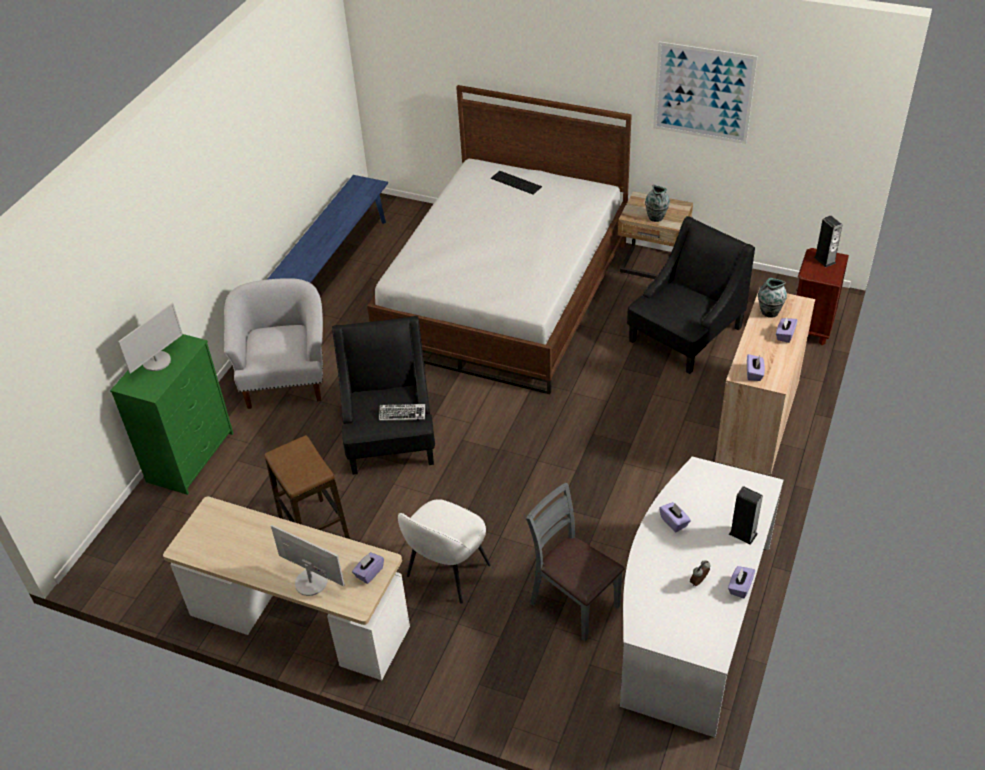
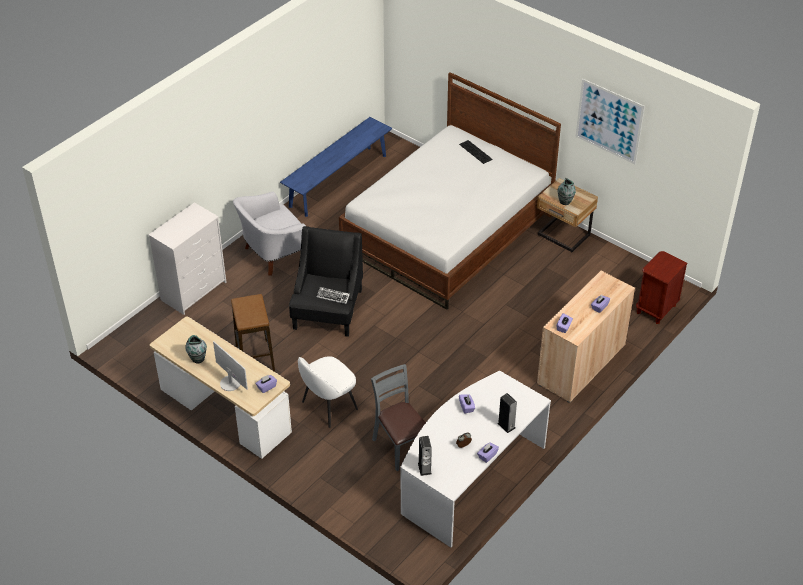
camera: 15 degrees right, 0 degrees up
(157, 361) = (183, 222): monitor -> none
(191, 456) = (194, 290): green dresser -> white dresser
(286, 379) = (274, 254): white armchair -> white armchair turned 135 degrees counterclockwise
(685, 334) = (561, 292): black armchair -> none
(769, 312) = (597, 289): vase -> vase (197, 358)
(824, 260) = (667, 262): speaker -> speaker (424, 468)

